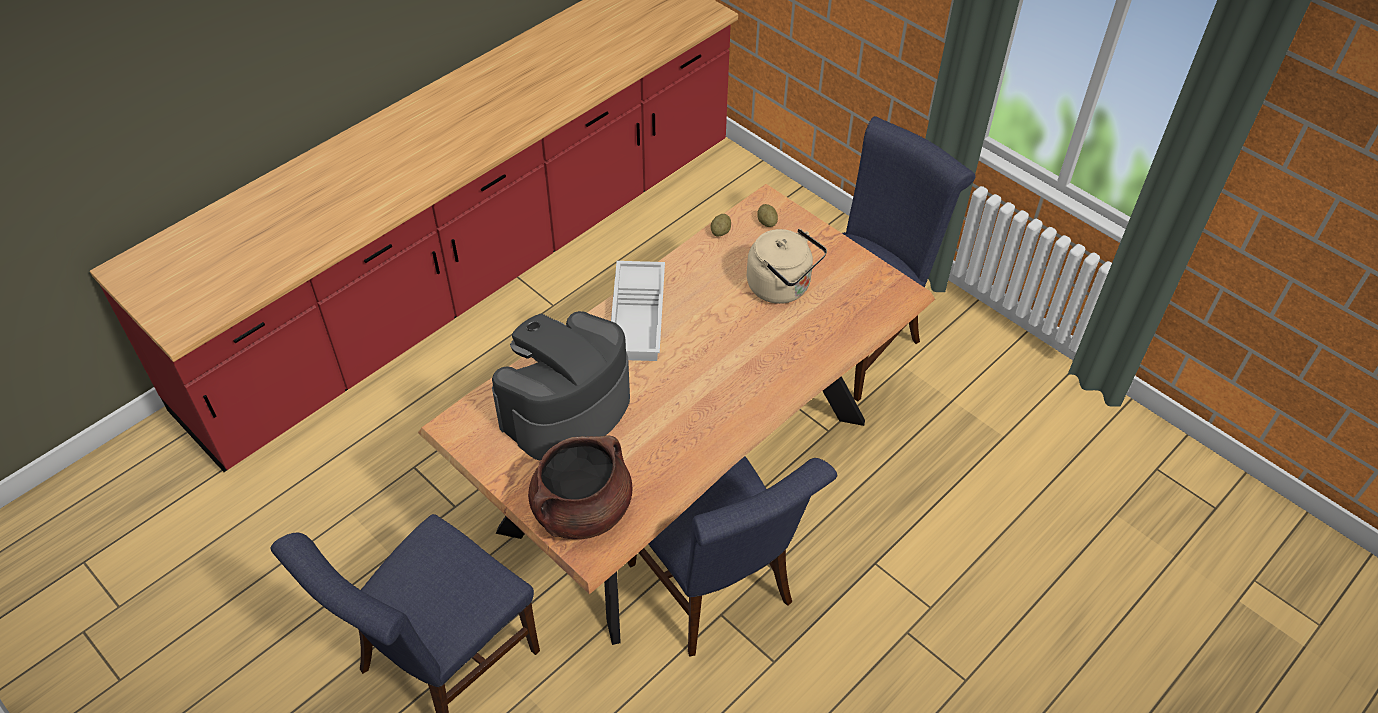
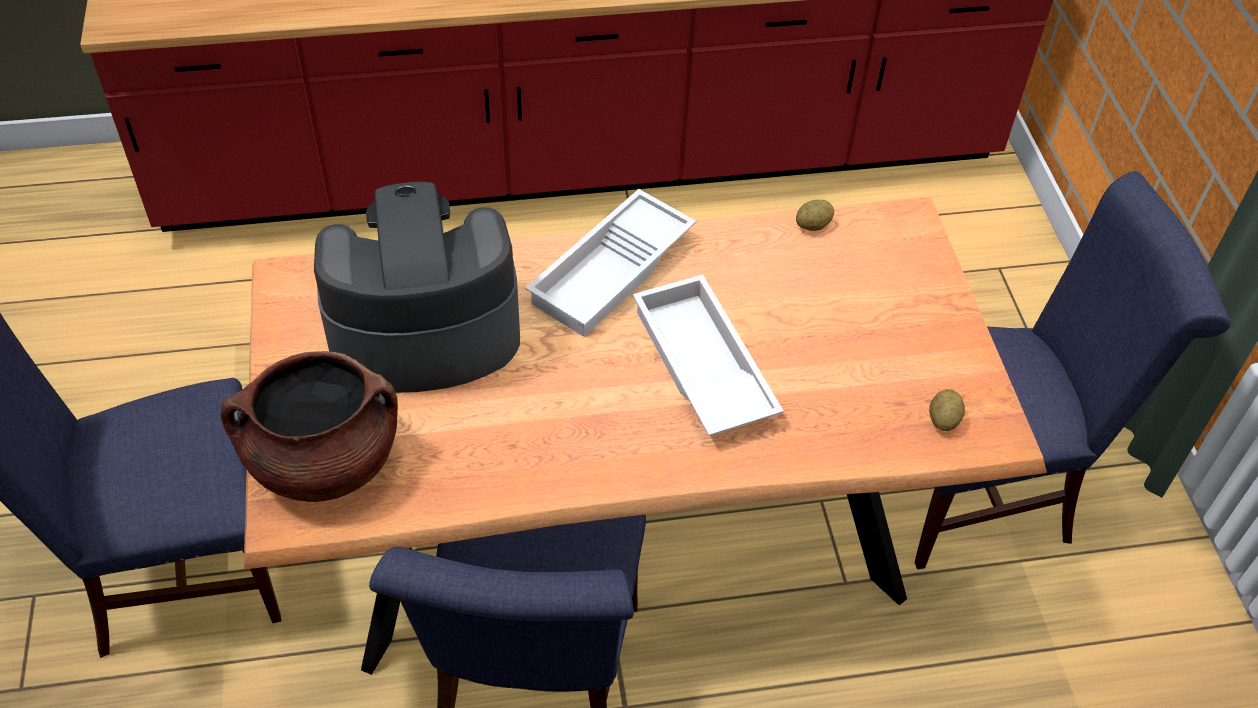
camera: 35 degrees right, 0 degrees up
(732, 341) = (700, 366): none -> white tray
(767, 222) = (886, 245): potato -> potato (943, 420)
(782, 287) = (831, 336): beige kettle -> none

